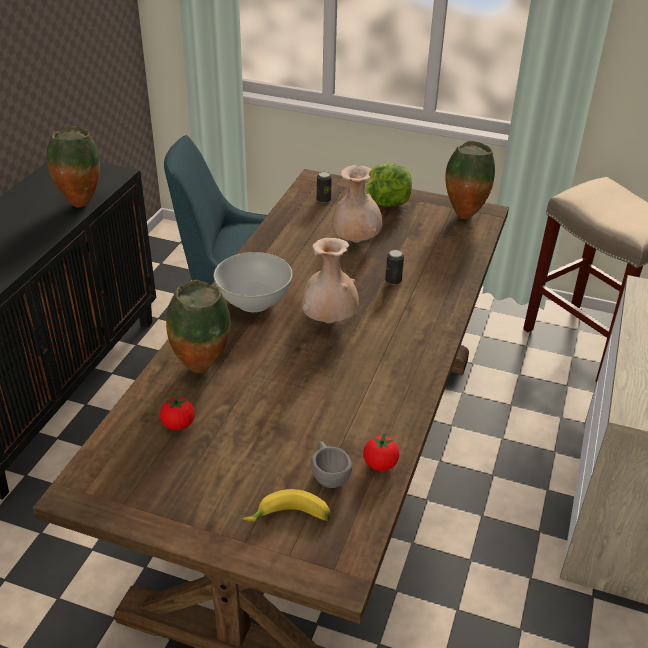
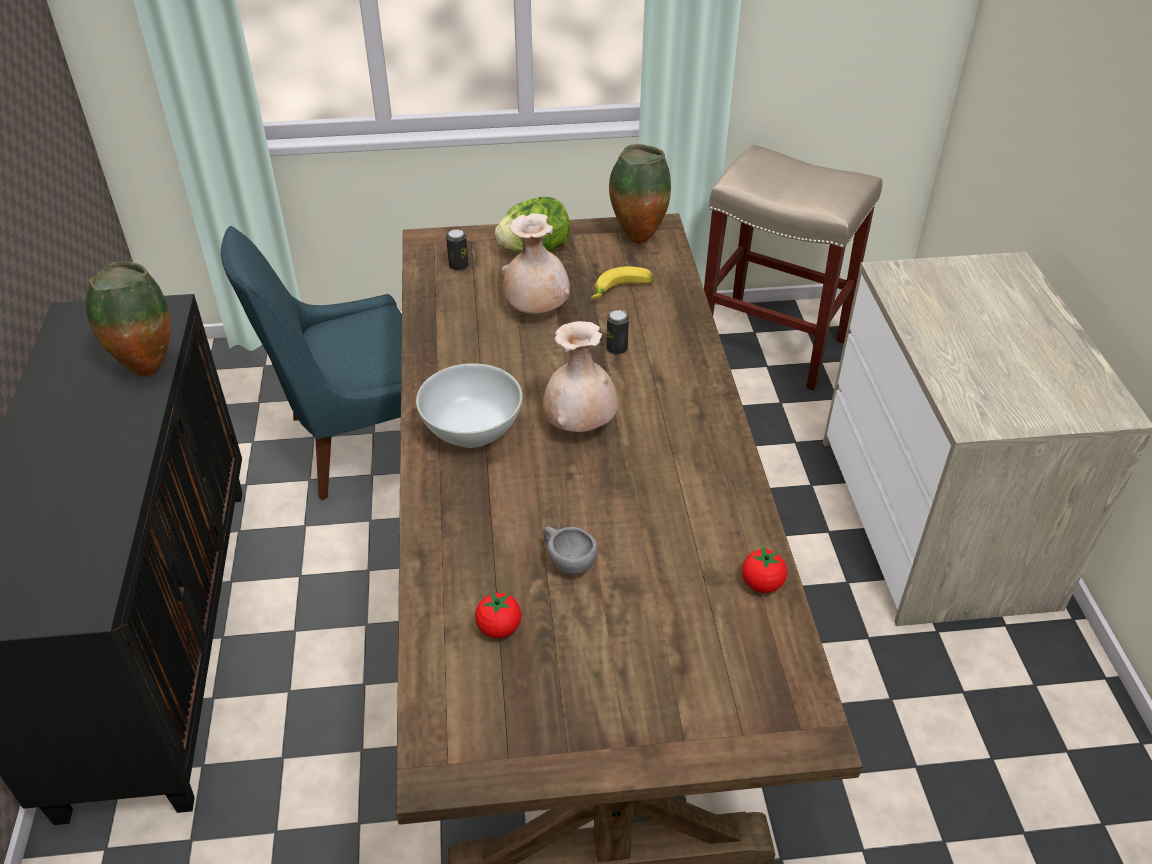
camera: 25 degrees left, 5 degrees up
(202, 367) = (472, 541): vase -> none
(289, 519) = (713, 691): banana -> banana (622, 292)
(328, 475) = (716, 619): grey cup -> grey cup (567, 561)

